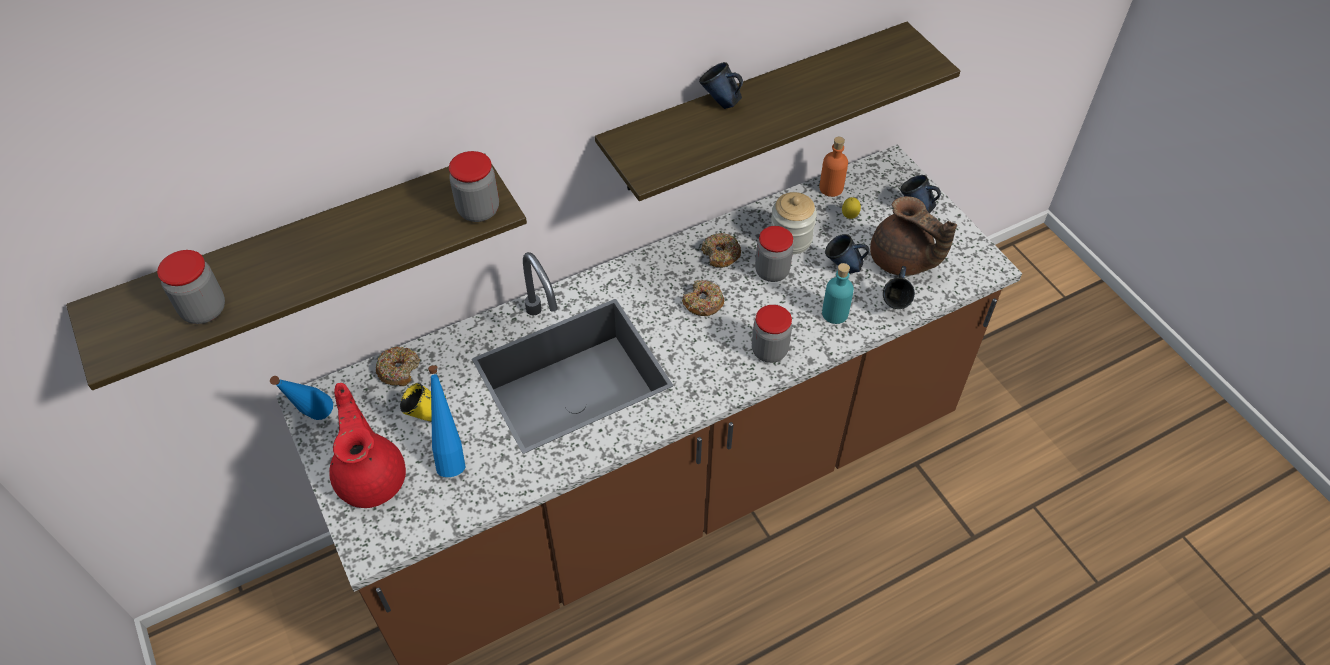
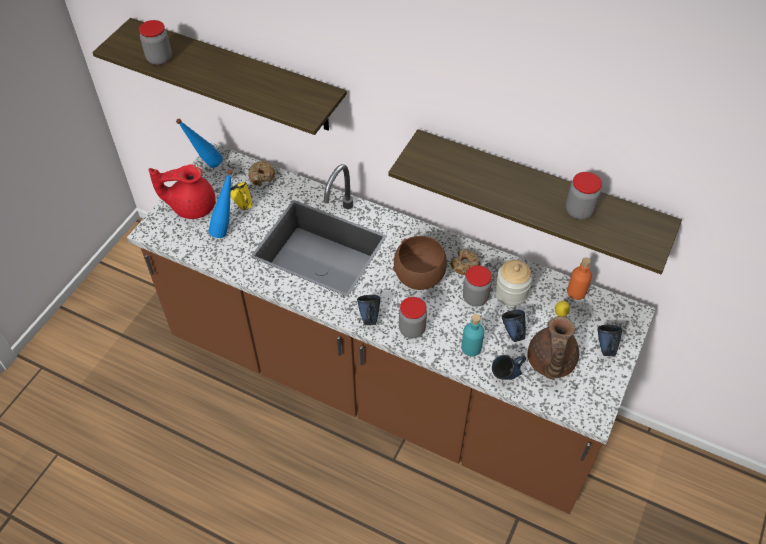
camera: 55 degrees right, 0 degrees up
(372, 476) = (191, 206): red teapot -> red teapot turned 135 degrees counterclockwise
(478, 210) = (302, 110): jar -> jar (579, 211)
(703, 303) = (419, 277): donut -> brown bowl
(721, 103) = (500, 167): blue mug -> blue mug (369, 318)

